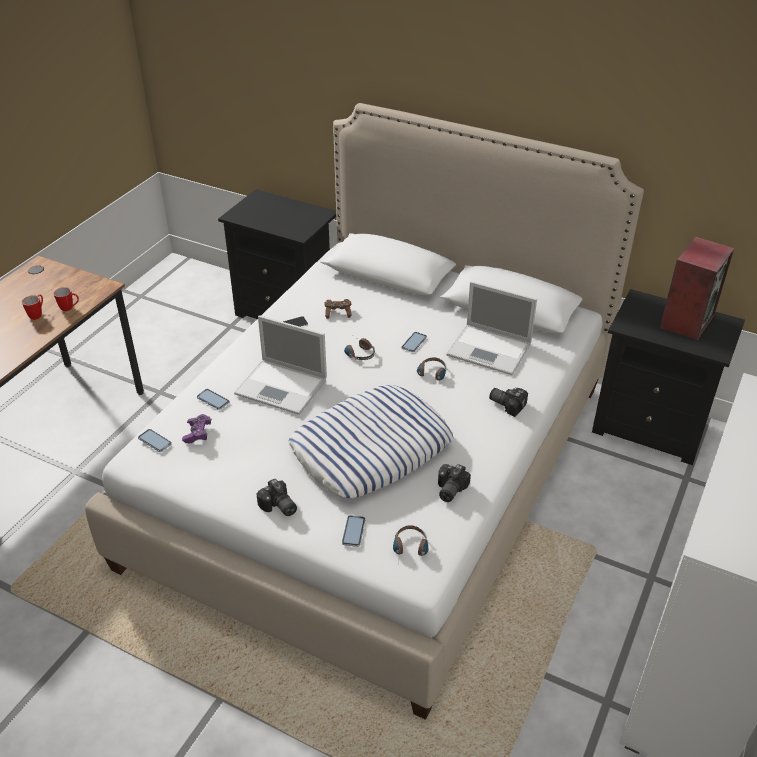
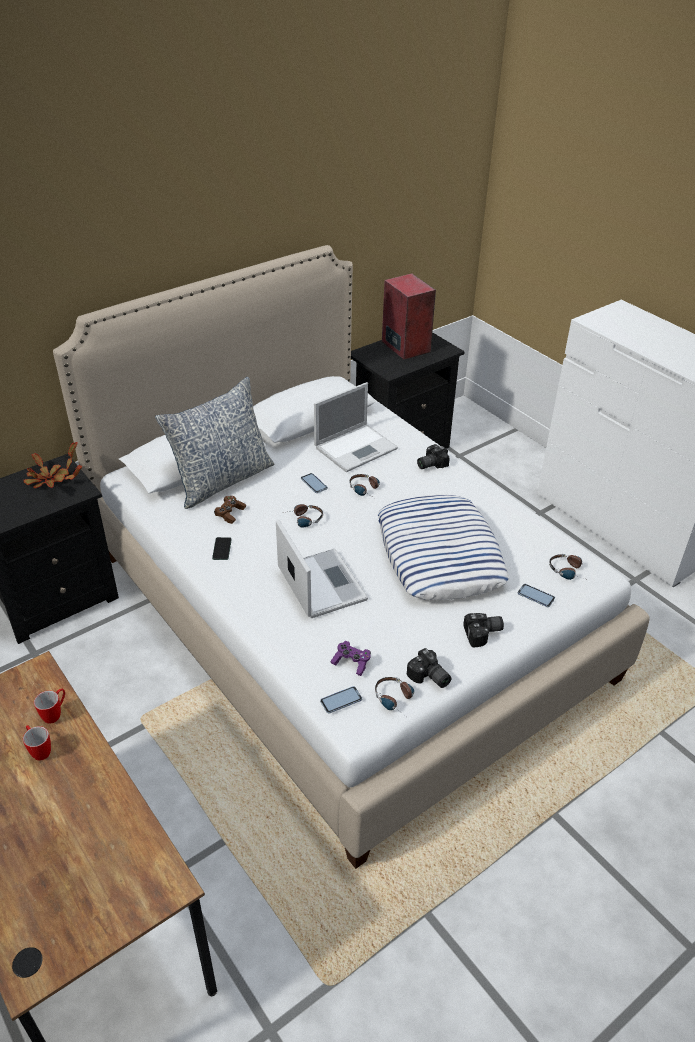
camera: 65 degrees left, 0 degrees up
(169, 473) = (397, 700): none -> headphones
(213, 400) = (303, 638): phone -> none
(283, 387) = (320, 583): laptop -> laptop turned 75 degrees counterclockwise
(302, 217) = (51, 480): none -> potted plant
(378, 294) = (222, 480): none -> pillow
(448, 489) = (512, 528): camera -> camera (429, 678)

